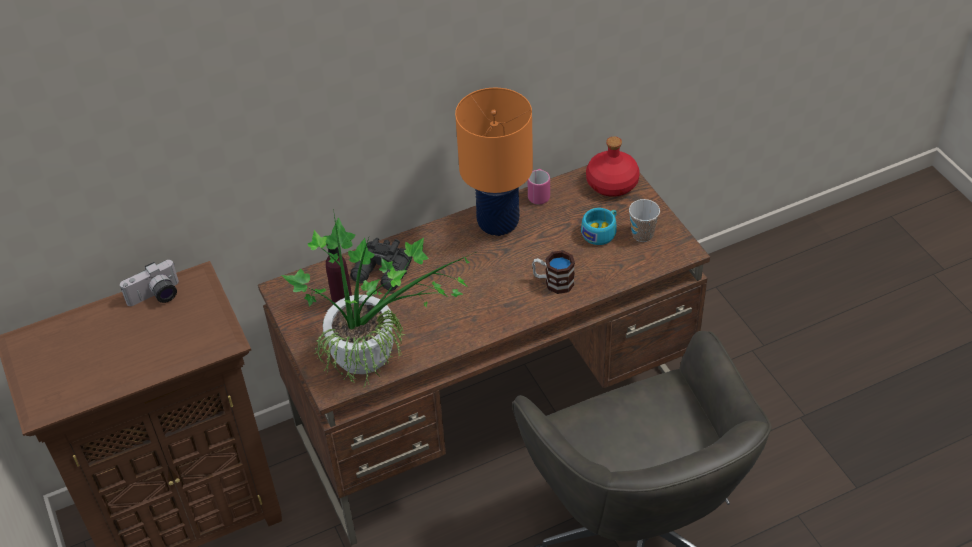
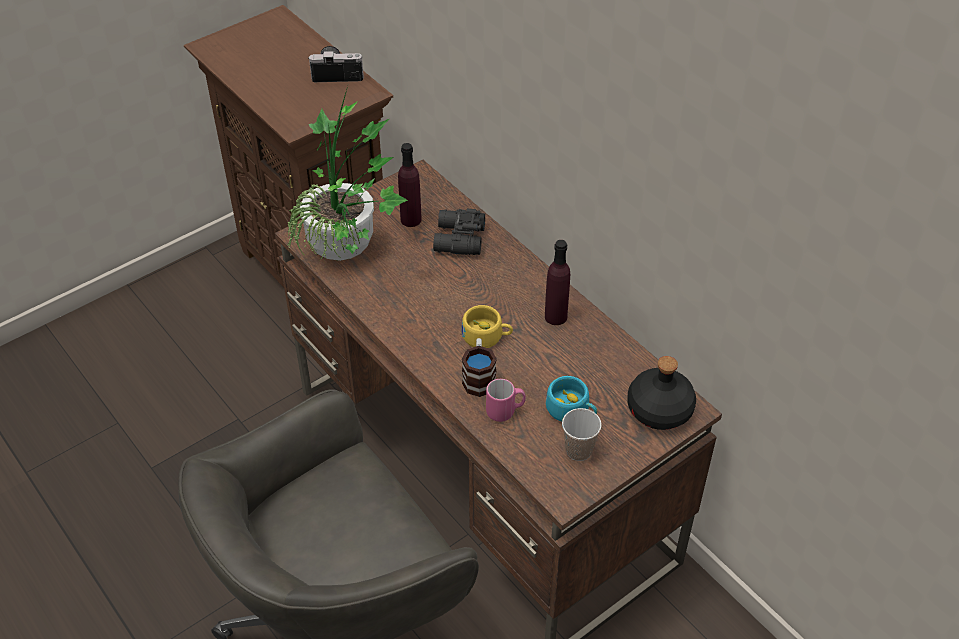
camera: 75 degrees right, 0 degrees up
(156, 297) = (337, 73): camera -> camera turned 135 degrees clockwise
(498, 224) = (555, 316): orange table lamp -> purple bottle
(508, 270) = (487, 336): none -> yellow cup
(539, 195) = (615, 344): pink mug -> pink mug (505, 411)
(612, 184) = (658, 410): red bottle -> black bottle

